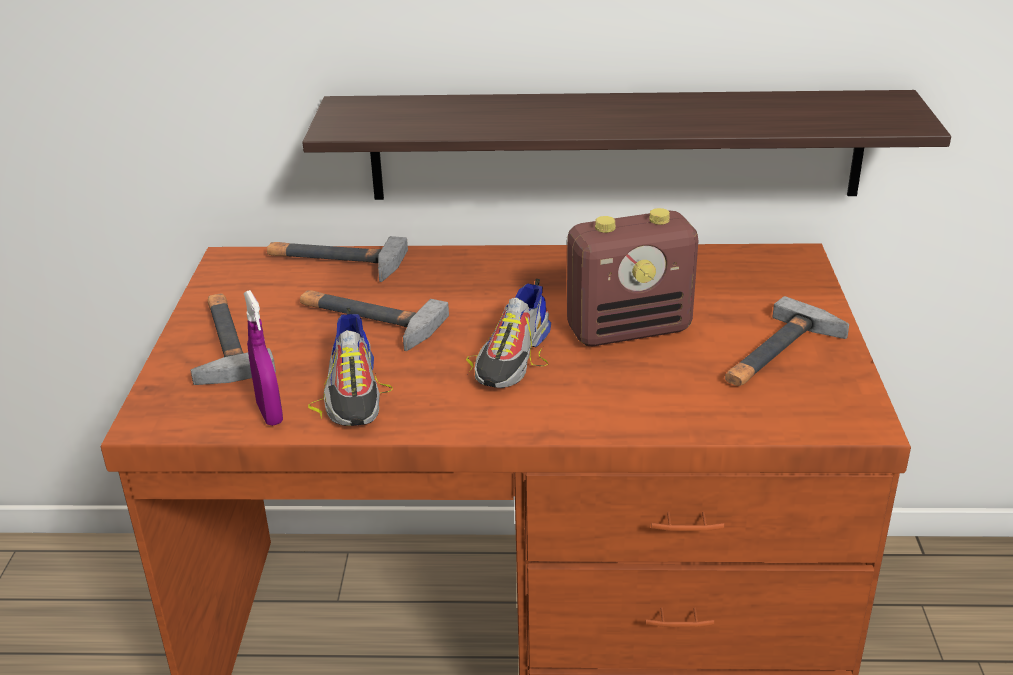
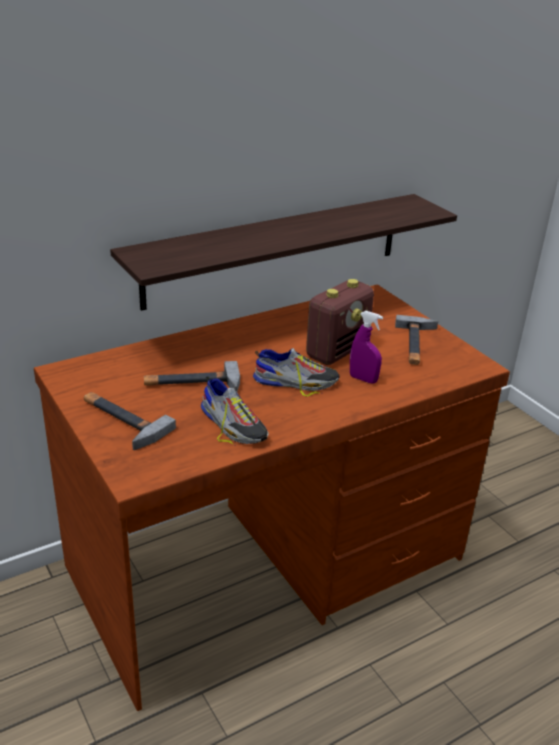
camera: 35 degrees left, 0 degrees up
(270, 414) = (200, 451): purple spray bottle -> purple spray bottle (363, 379)
(333, 261) = (131, 355): hammer -> none
(513, 357) = (296, 381): shoe -> shoe turned 75 degrees counterclockwise

